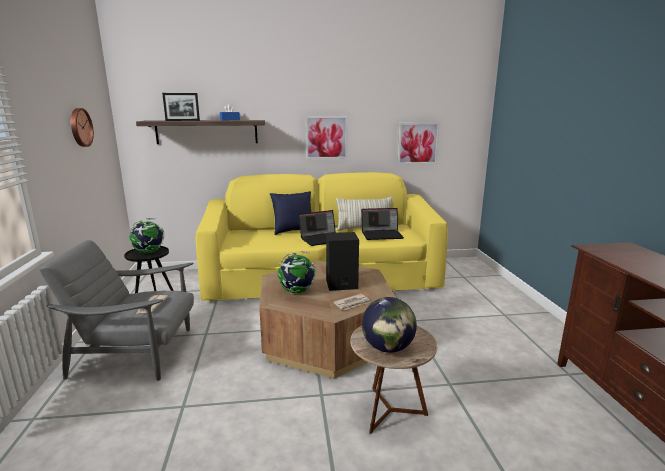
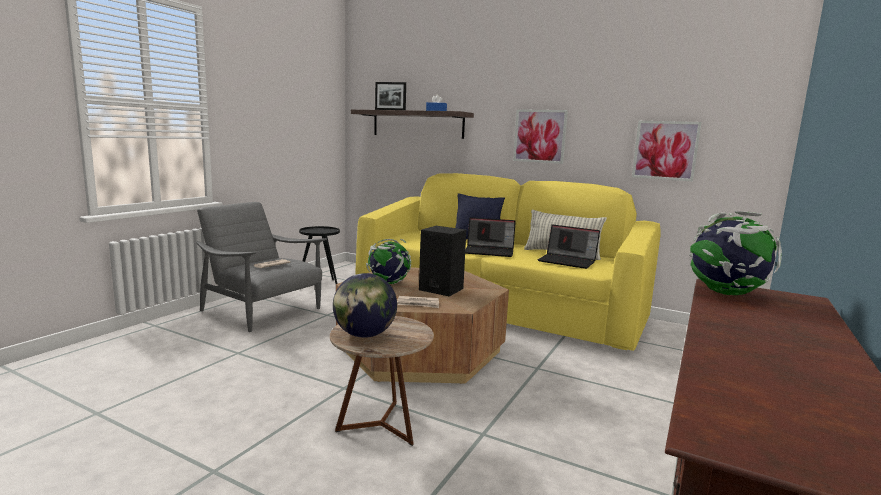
camera: 35 degrees right, 5 degrees down
(80, 127) = (292, 109): wall clock -> none
(148, 252) = (322, 231): globe -> globe (726, 294)

